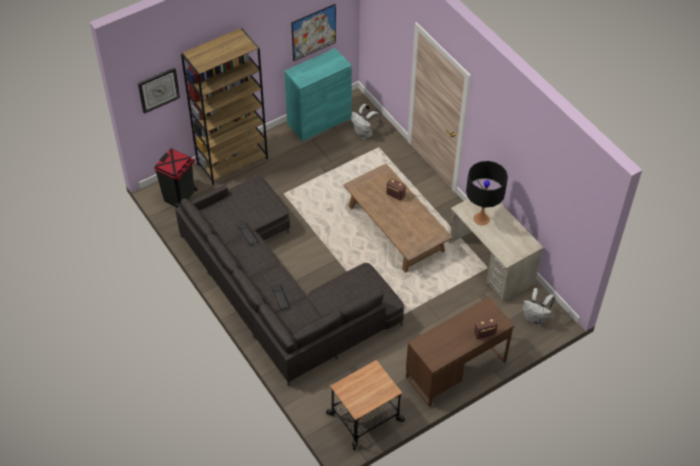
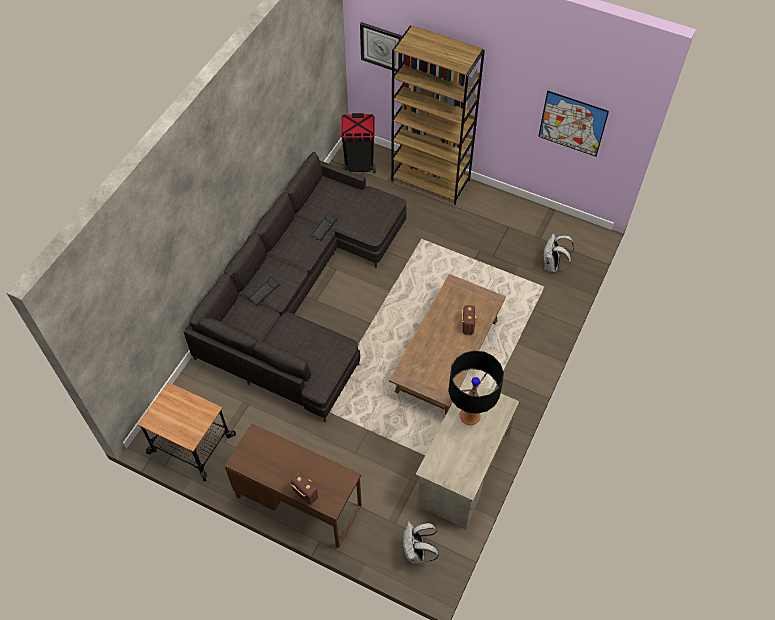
camera: 60 degrees right, 5 degrees up
(319, 120) = (537, 220): turquoise cabinet -> none

